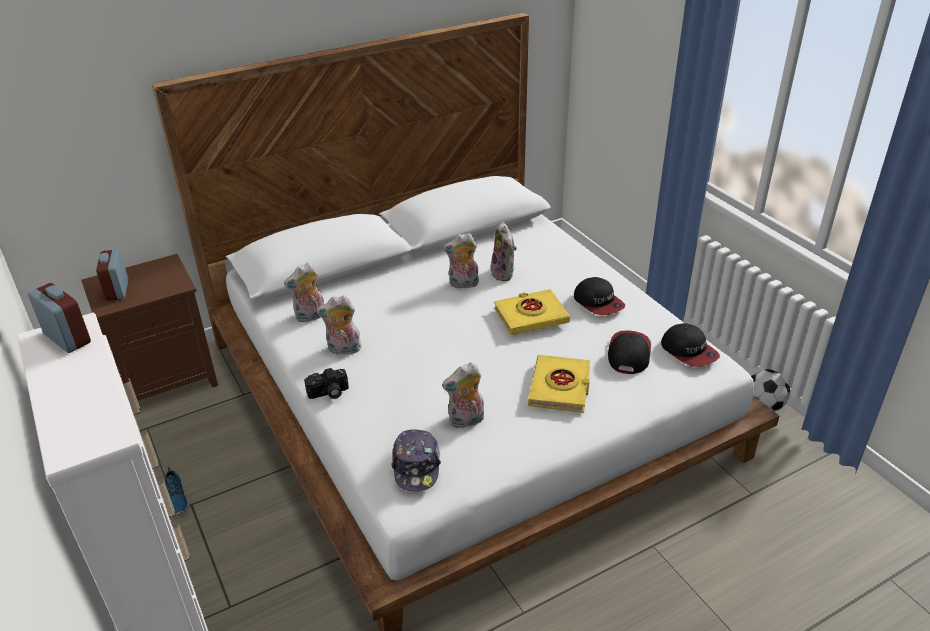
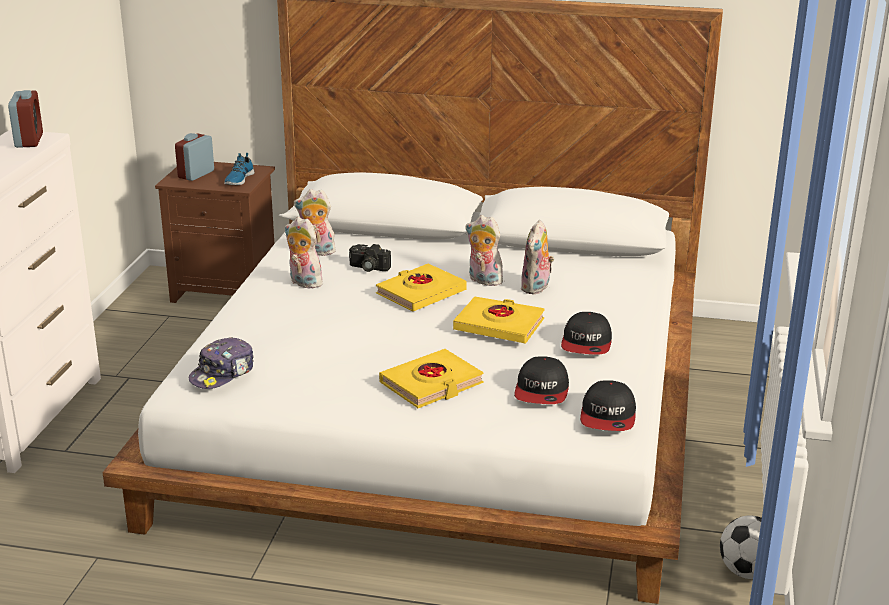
camera: 40 degrees right, 10 degrees down
(175, 498) = (125, 368): shoe -> shoe (238, 179)
(328, 393) = (244, 304): camera -> camera (368, 268)
(442, 316) = (420, 293): none -> yellow book
(466, 421) = (313, 368): plush toy -> none
(628, 354) = (542, 391): cap -> cap turned 135 degrees clockwise

